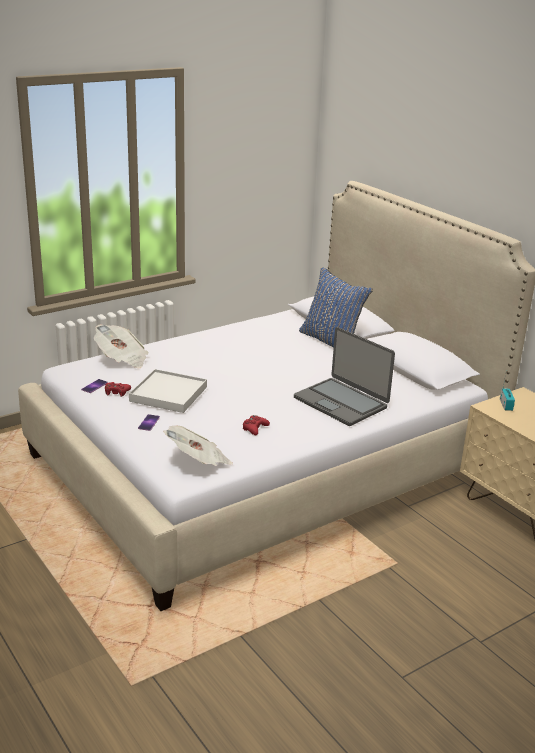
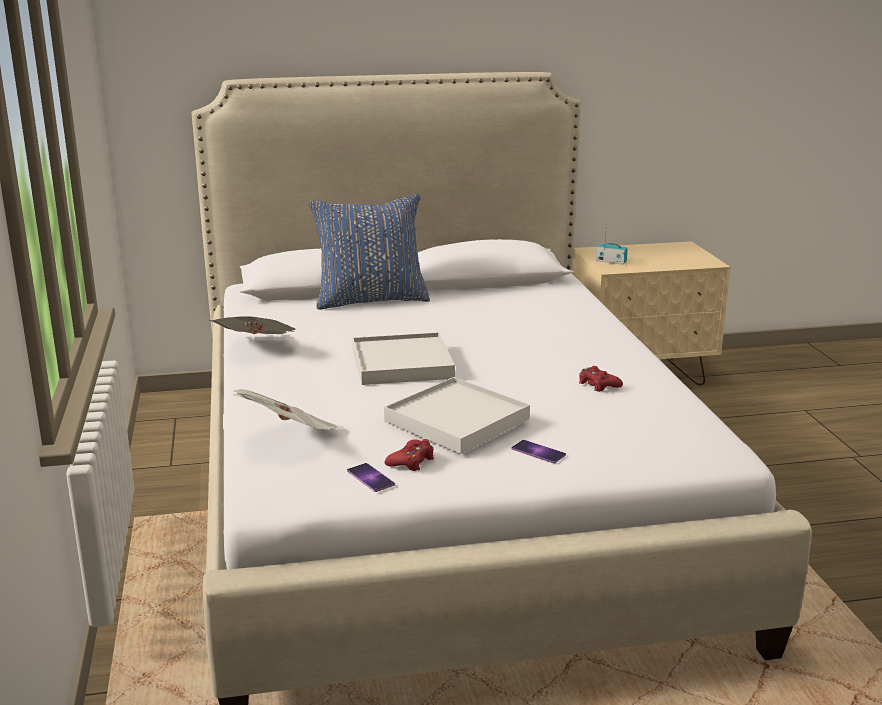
camera: 65 degrees left, 5 degrees down
(198, 462) = (680, 435): newspaper -> newspaper (257, 348)
(236, 368) = (402, 364): none -> white tray
(341, 402) = (554, 327): laptop -> none

